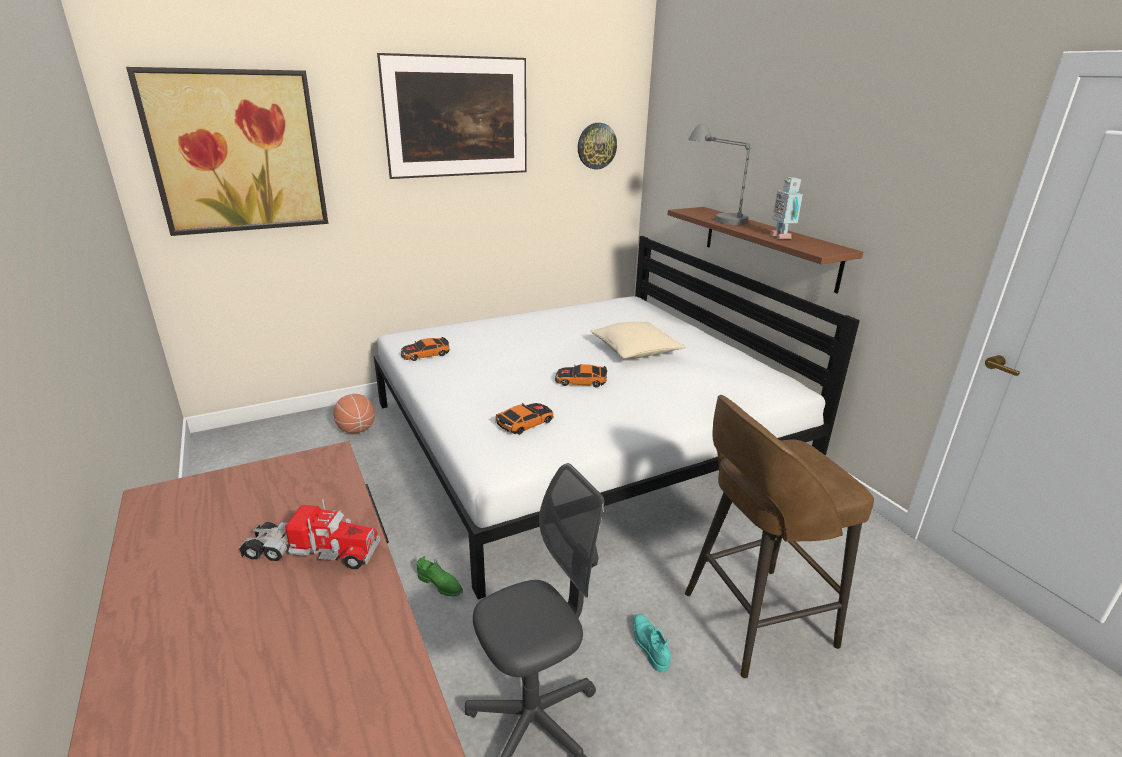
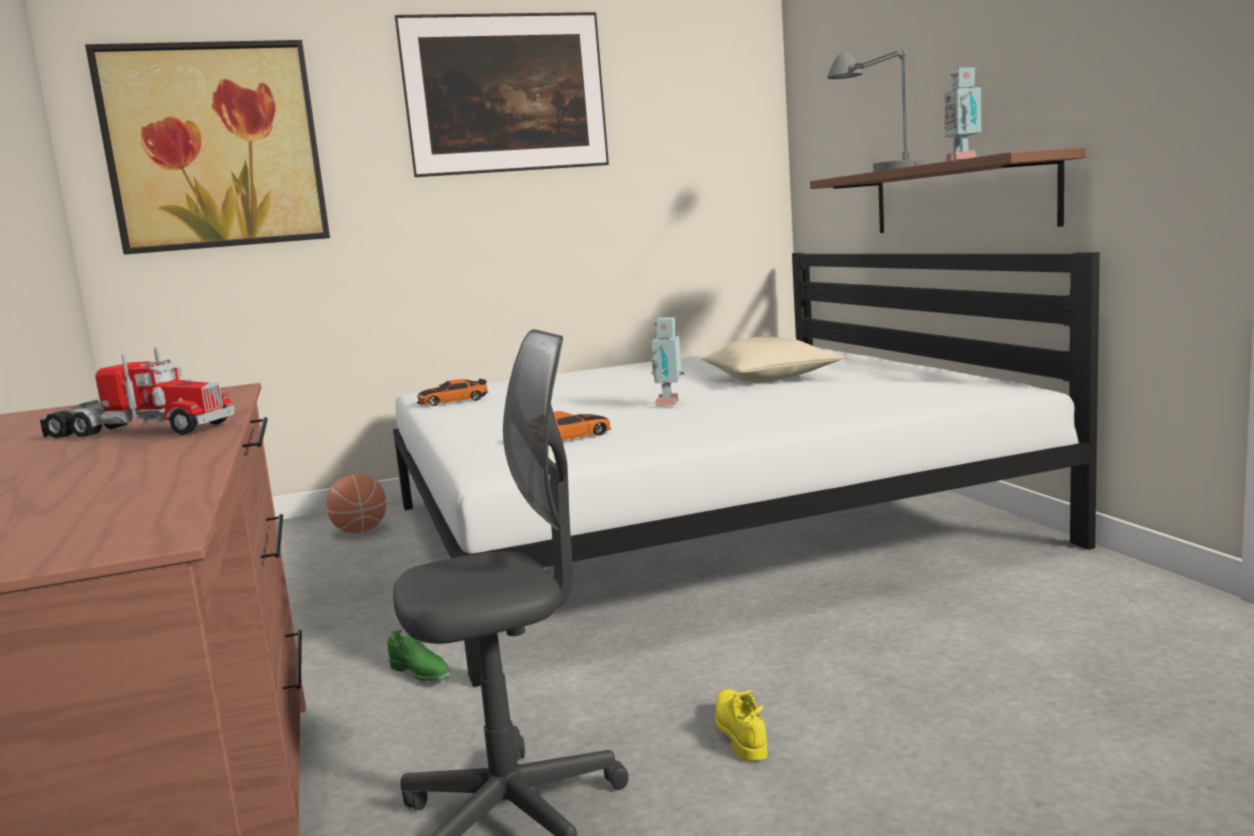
camera: 10 degrees right, 15 degrees down
(581, 381) = (670, 403): toy car -> toy robot
(596, 146) = (711, 127): wall clock -> none
(649, 645) = (739, 733): turquoise shoe -> yellow shoe
(753, 620) = (936, 703): brown stool -> none

